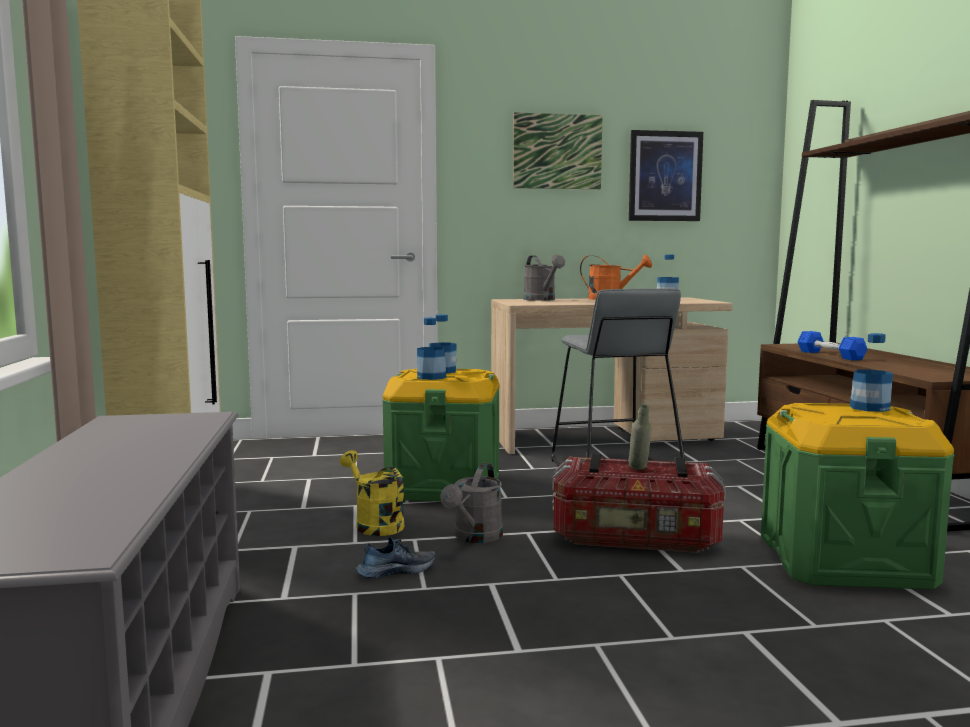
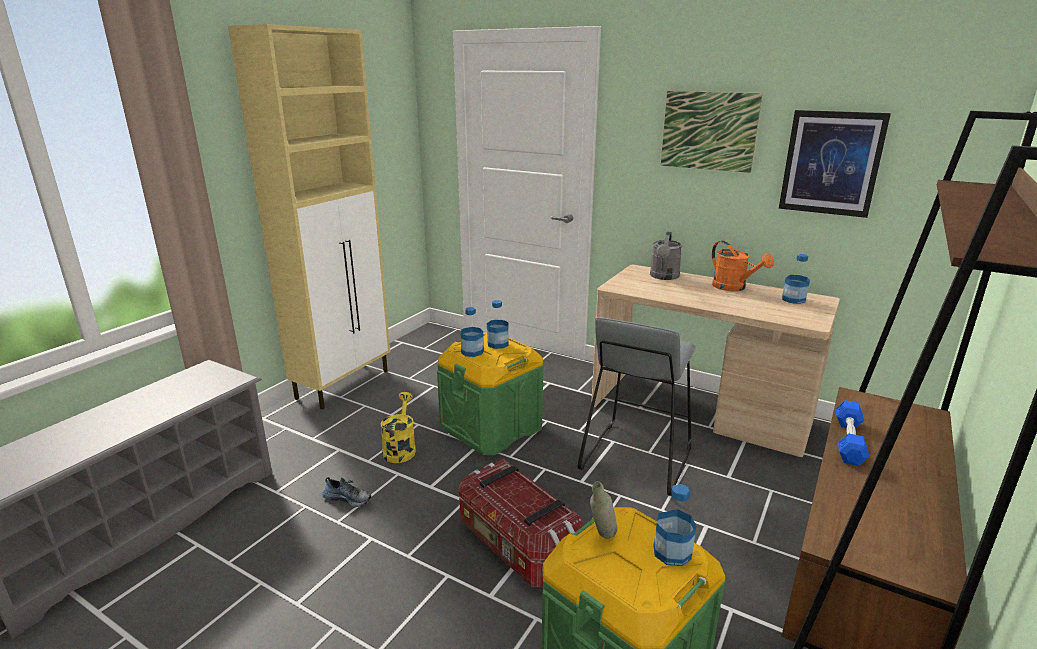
camera: 40 degrees right, 15 degrees up
(475, 537) = (429, 489): grey watering can -> none
(639, 471) = (520, 499): grey bottle -> grey bottle (601, 538)

